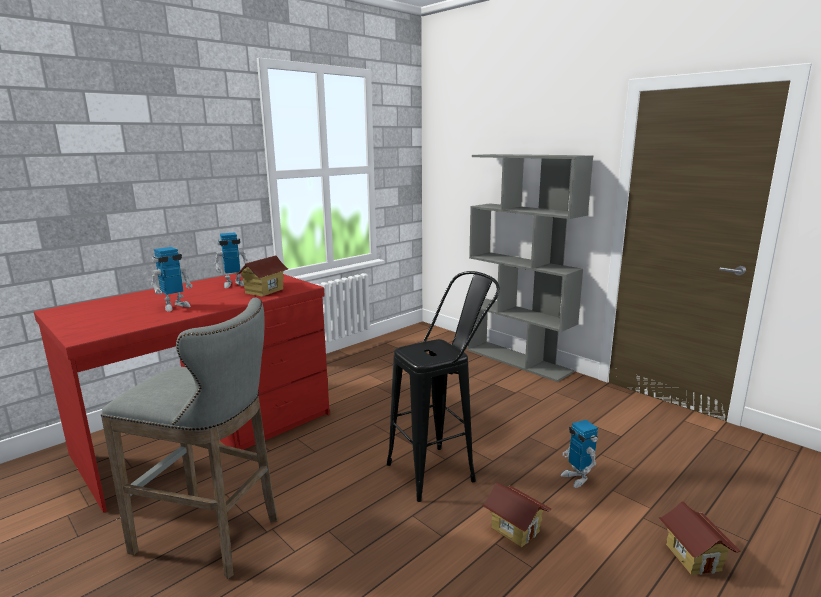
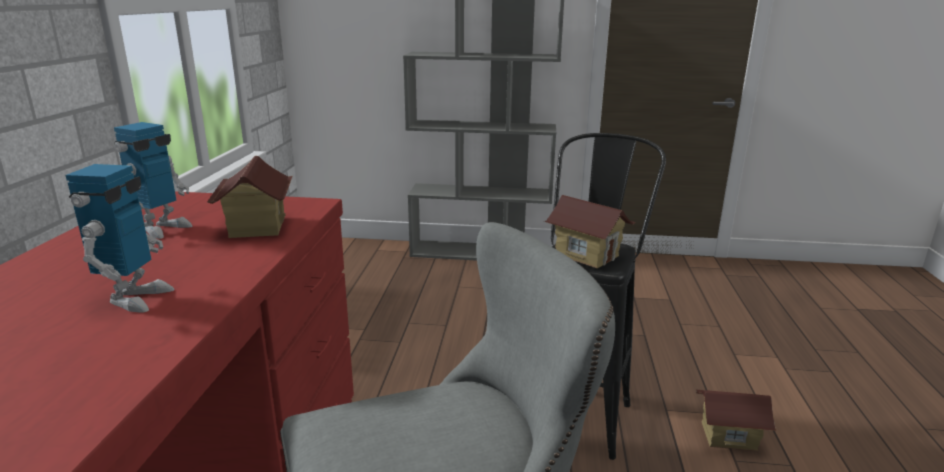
camera: 40 degrees left, 5 degrees up
(577, 478) = (697, 356): toy robot -> none
(693, 557) = (855, 385): toy house -> toy house (587, 255)

